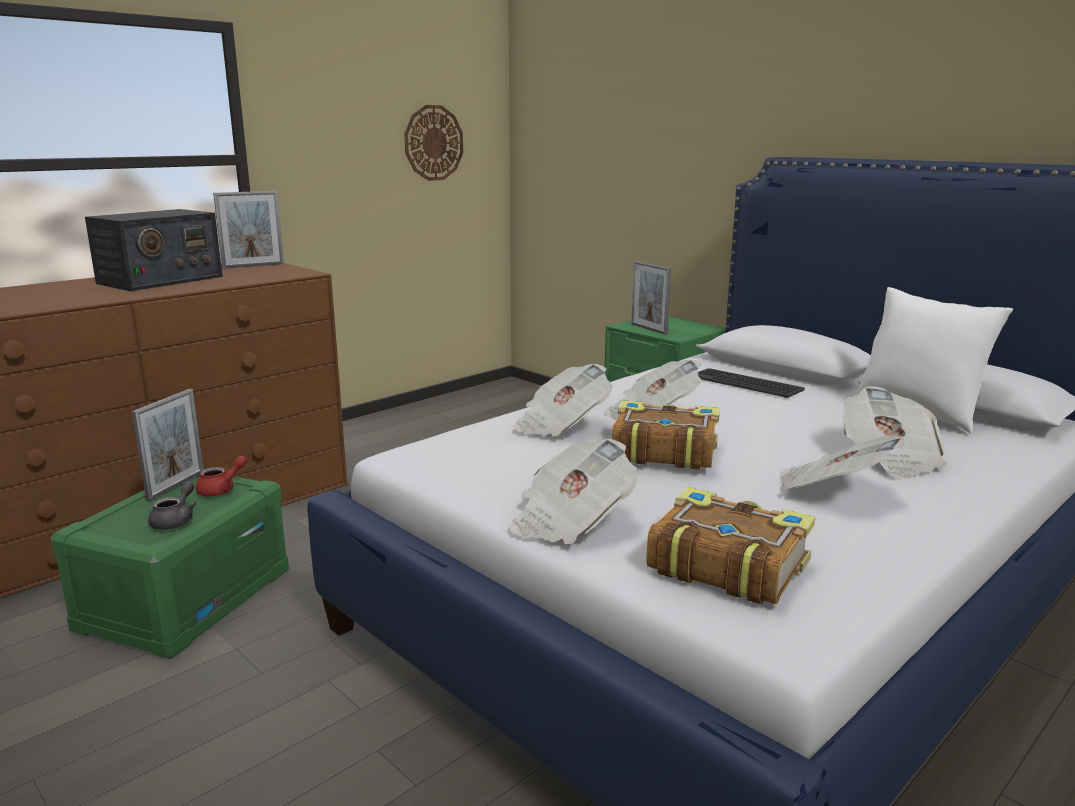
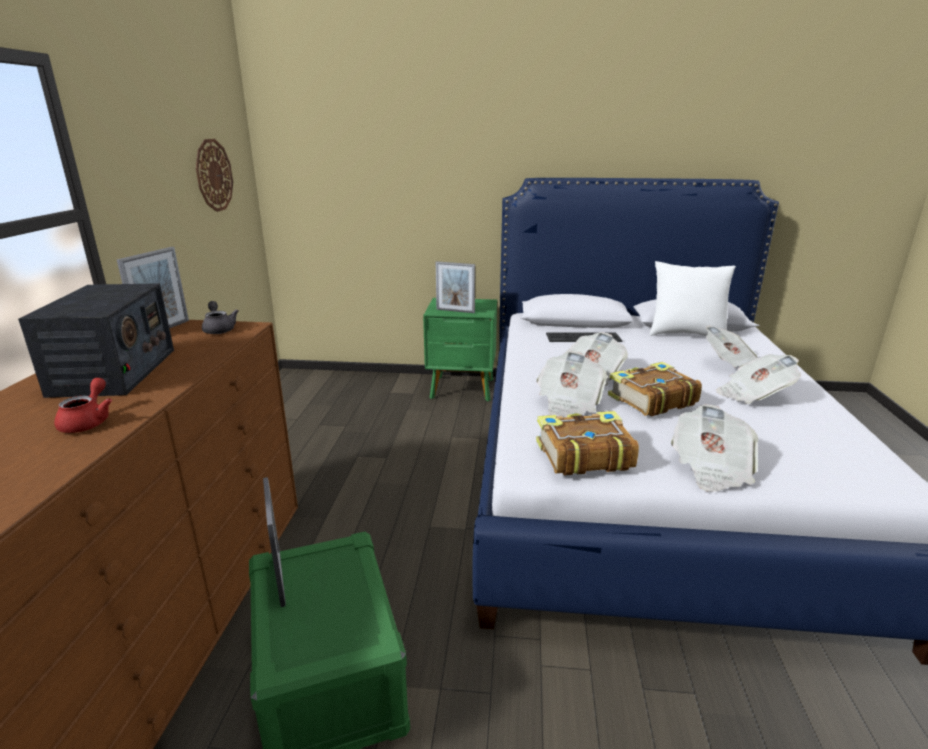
camera: 40 degrees left, 5 degrees up
(176, 520) = (350, 609): grey teapot -> grey teapot (219, 329)
(222, 489) = (331, 560): red teapot -> red teapot (88, 421)
(726, 564) = (816, 459): book -> book (582, 455)

